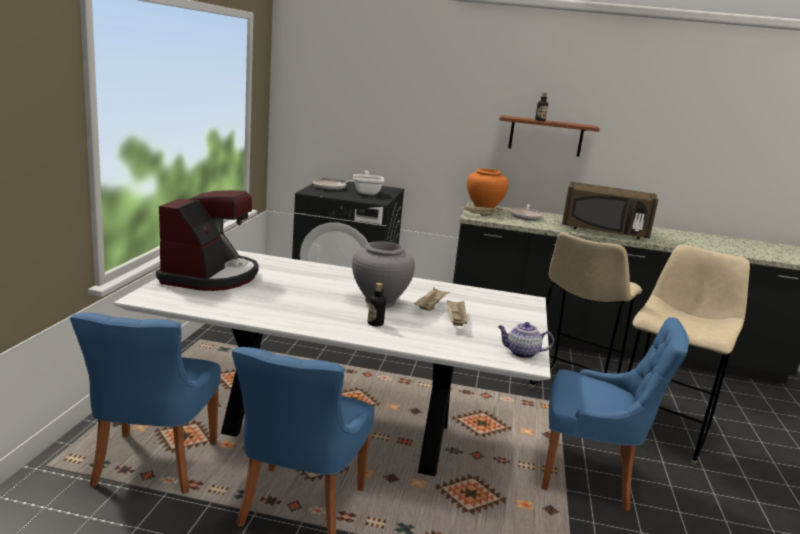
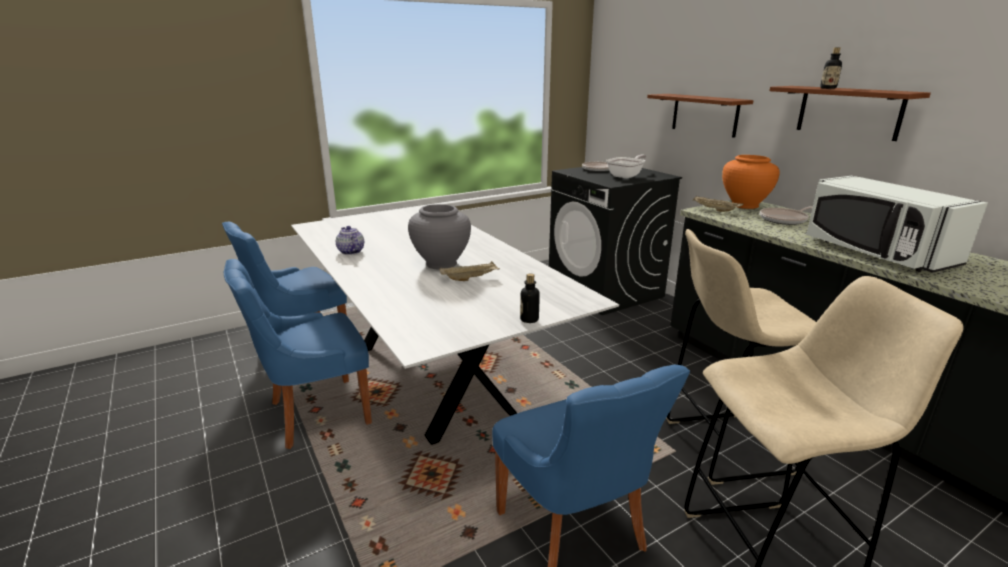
camera: 50 degrees right, 5 degrees up
(210, 276) = (379, 221): coffee machine -> none
(375, 323) = (391, 277): bottle -> bottle (529, 319)
(422, 134) = (704, 114): none -> brown shelf
(455, 321) = (459, 294): beige tray -> none
(521, 353) = (438, 338): teapot -> teapot (350, 251)
(604, 232) = (874, 253): brown microwave -> white microwave

